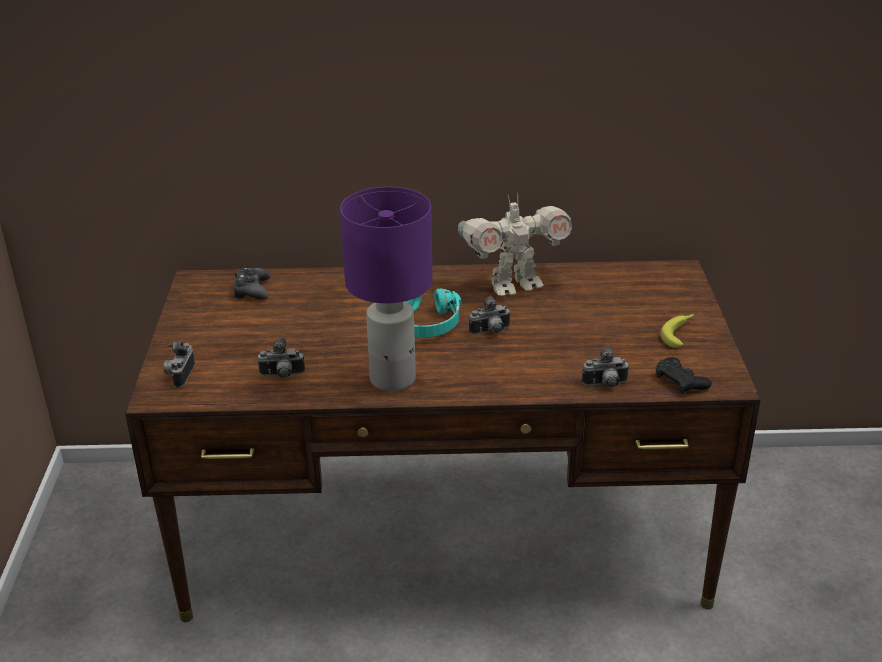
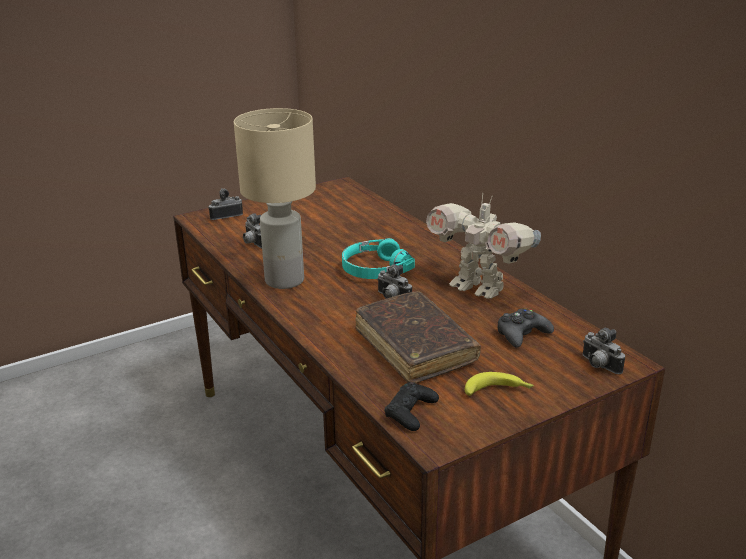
camera: 60 degrees right, 5 degrees down
(252, 290) = (349, 203): black game controller -> black game controller (522, 334)
(393, 378) = (285, 280): purple table lamp -> beige table lamp
(585, 348) = (415, 347): none -> brown book
(605, 385) = (364, 372): camera -> camera (598, 366)

